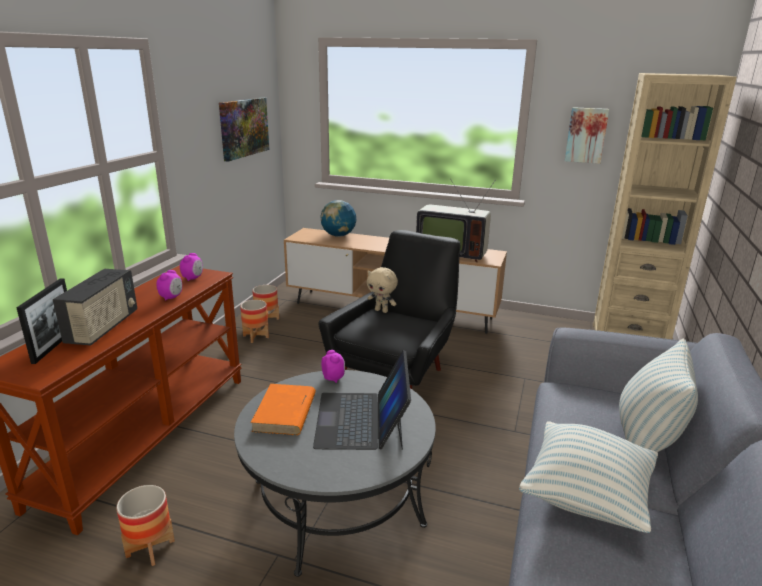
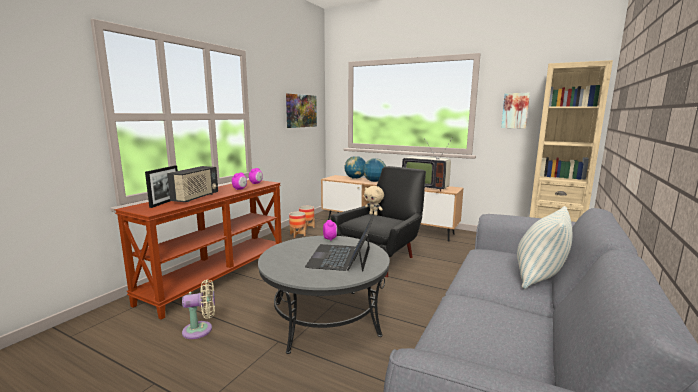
camera: 10 degrees right, 10 degrees down
(150, 548) = (201, 330): planter -> beige fan
(285, 413) = (293, 251): orange book -> none
(370, 242) = (374, 181): none -> globe
(586, 497) = (484, 301): pillow -> none

